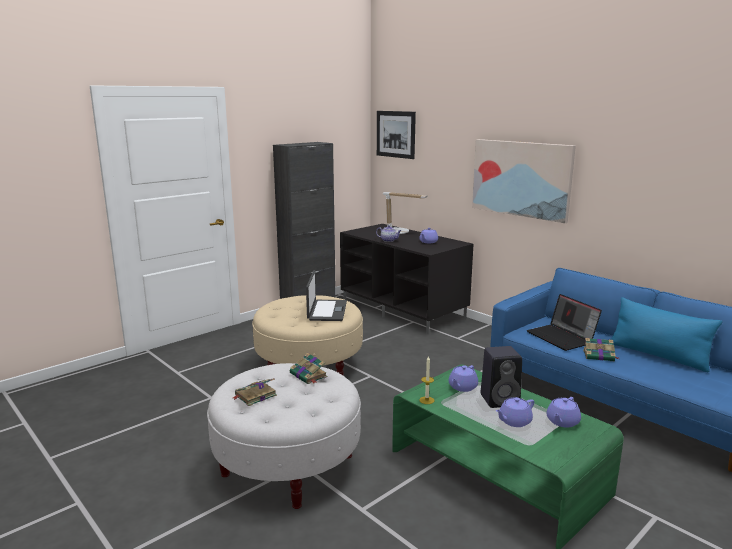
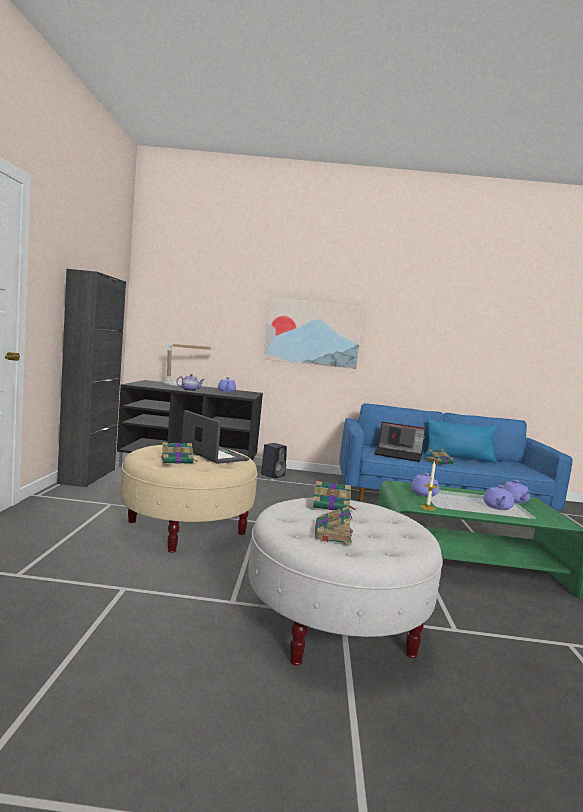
camera: 45 degrees left, 10 degrees down
(287, 313) = (178, 460): none -> book
(395, 134) = (167, 287): picture -> none
(500, 400) = (460, 496): black speaker -> black speaker (273, 475)

